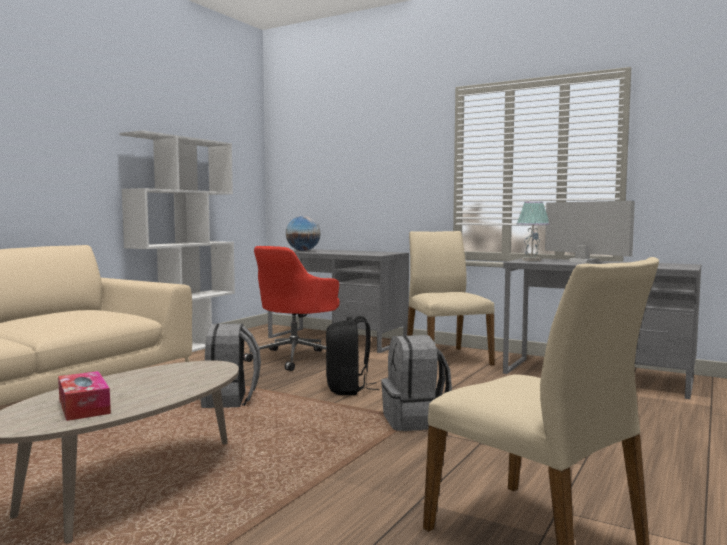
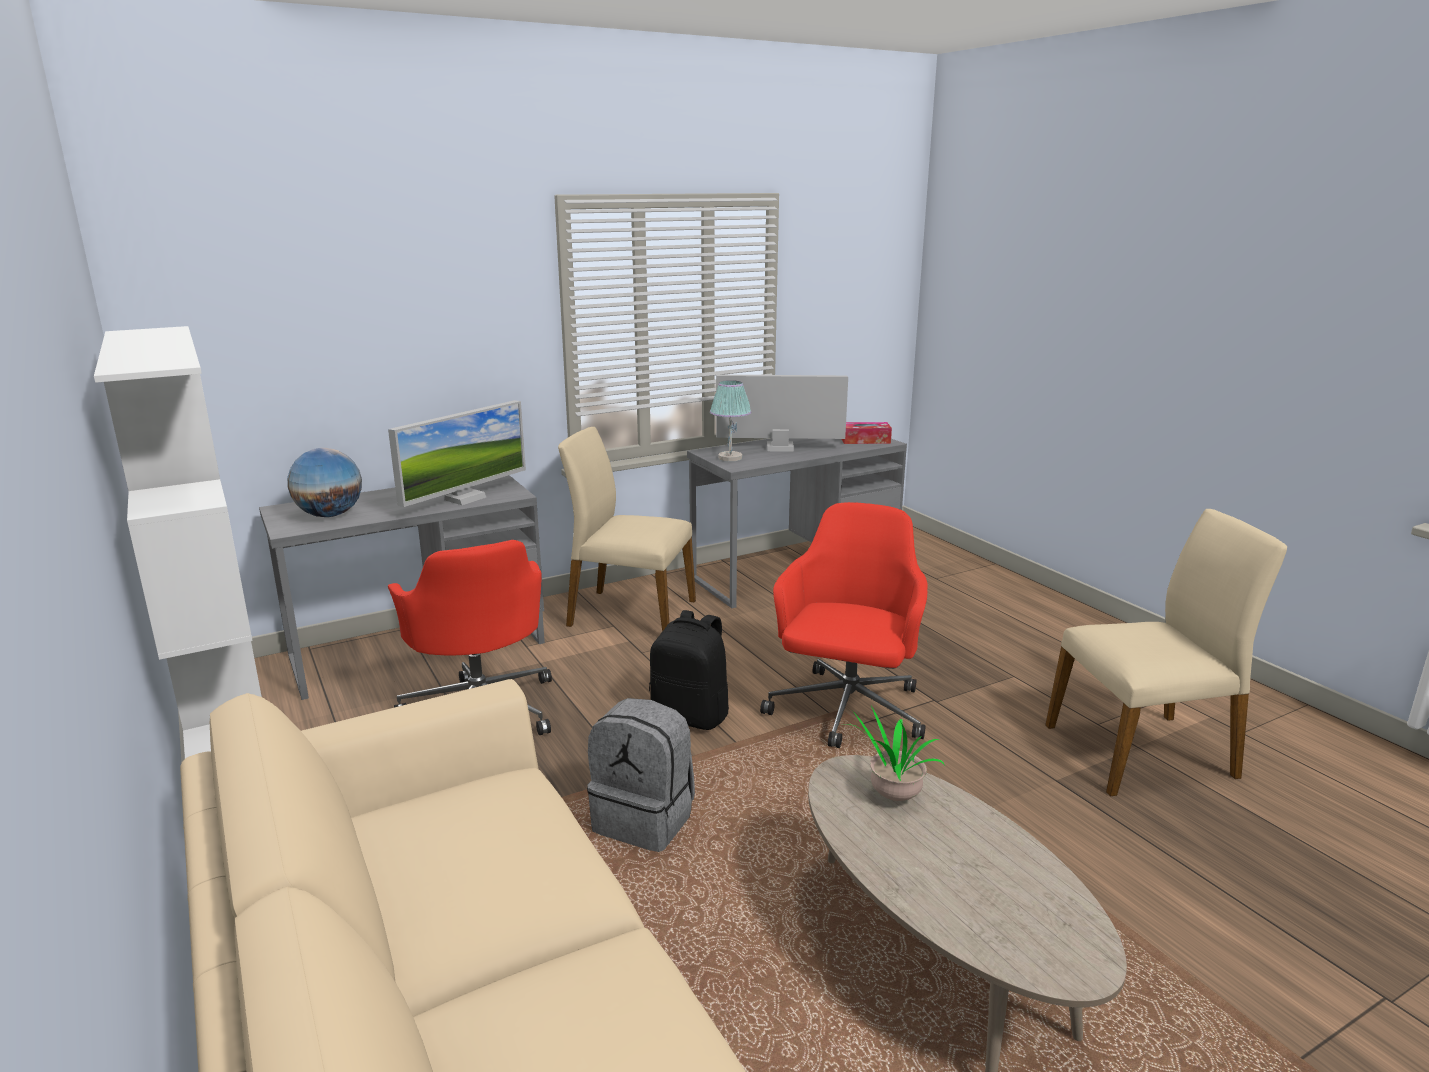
camera: 60 degrees left, 15 degrees up
(84, 406) = (1012, 899): tissue box -> tissue box (865, 440)
(189, 374) = (891, 797): none -> potted plant
(357, 253) = (465, 498): none -> monitor
(415, 421) = (846, 712): grey backpack -> red office chair

